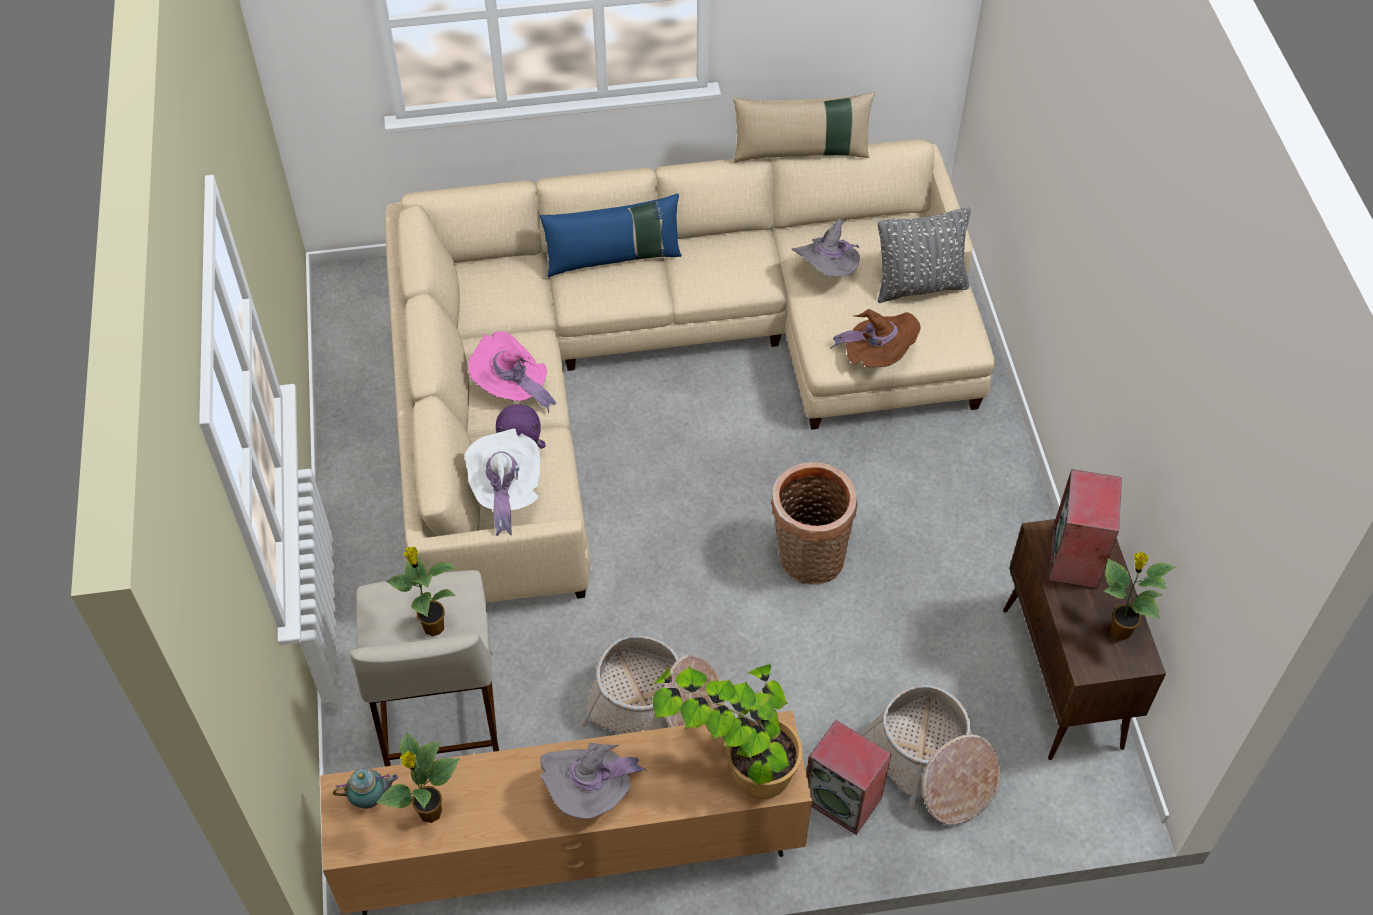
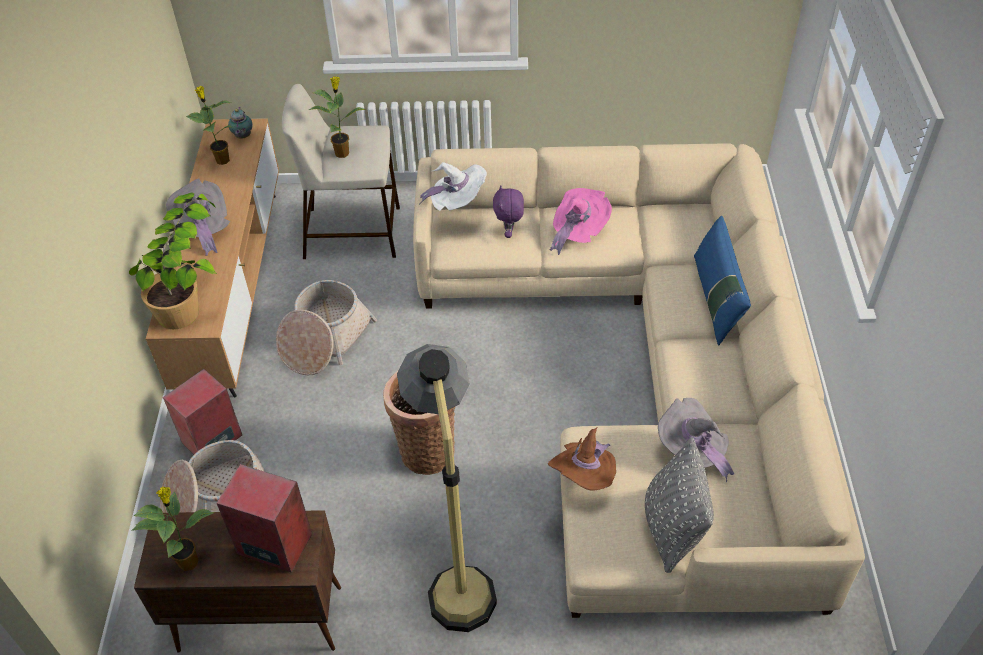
camera: 100 degrees right, 5 degrees down
(801, 152) = (814, 407): beige pillow -> none
(955, 509) = (456, 571): none -> floor lamp

